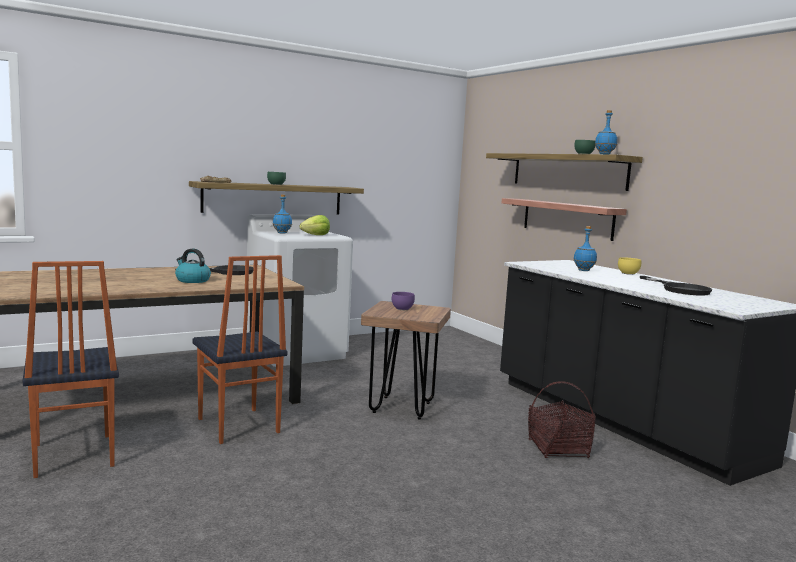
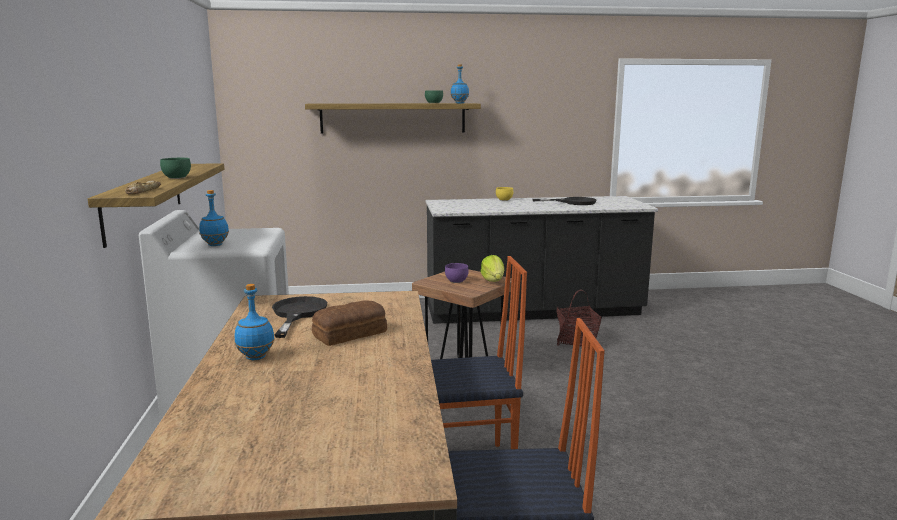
camera: 65 degrees left, 5 degrees up
(192, 280) = (351, 334): kettle -> bread
(316, 235) = (253, 236): lettuce -> lettuce (493, 281)
(567, 218) = (399, 162): shelf -> none
(583, 270) = (488, 205): blue bottle -> blue bottle (255, 357)

